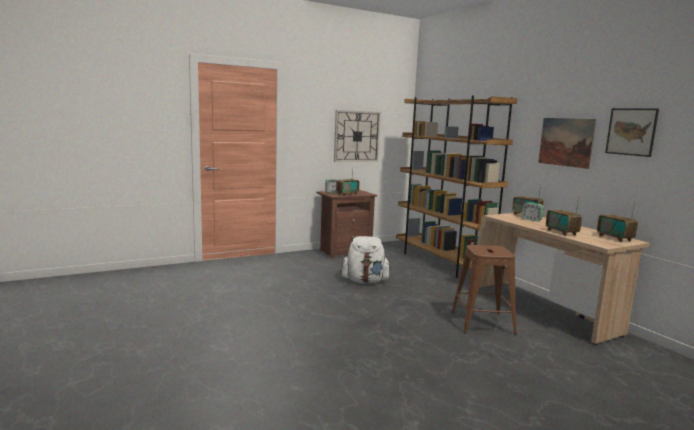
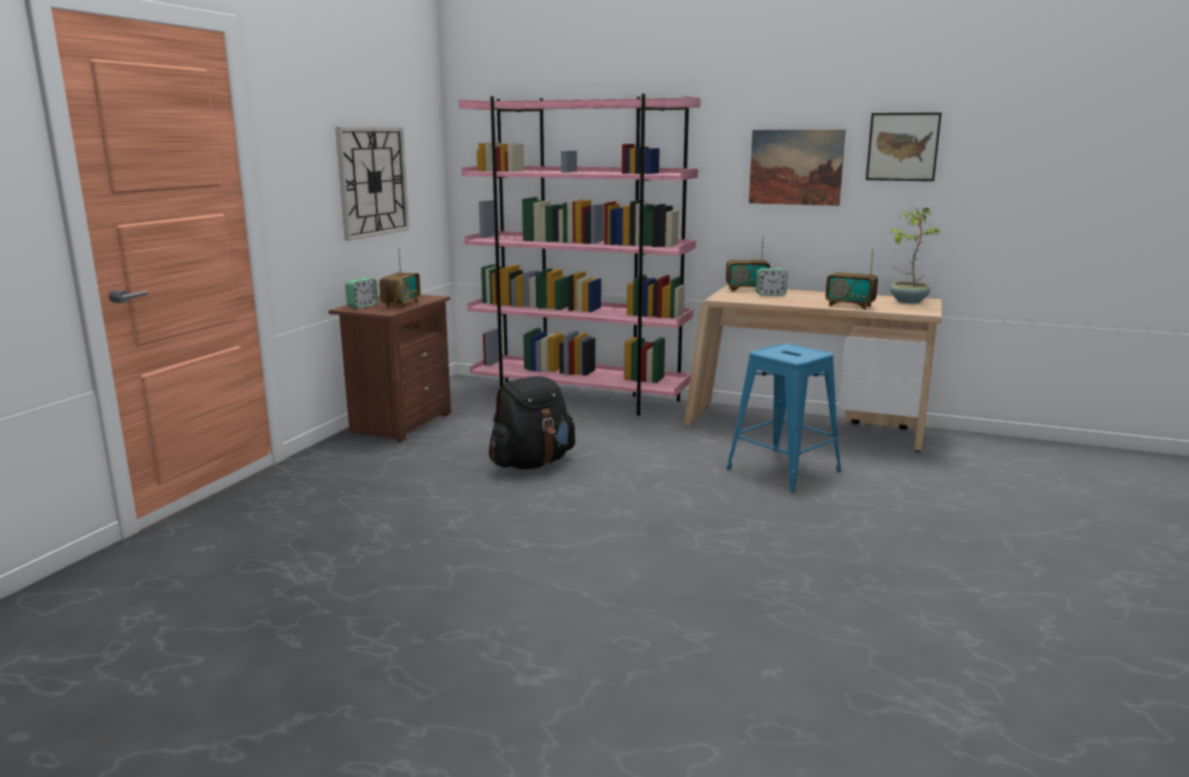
camera: 40 degrees left, 5 degrees up
(365, 281) = (532, 463): white backpack -> black backpack
(442, 263) = (580, 398): brown bookcase -> pink bookcase
(482, 323) = (784, 469): brown stool -> blue stool
(615, 238) = (907, 301): radio -> potted plant

